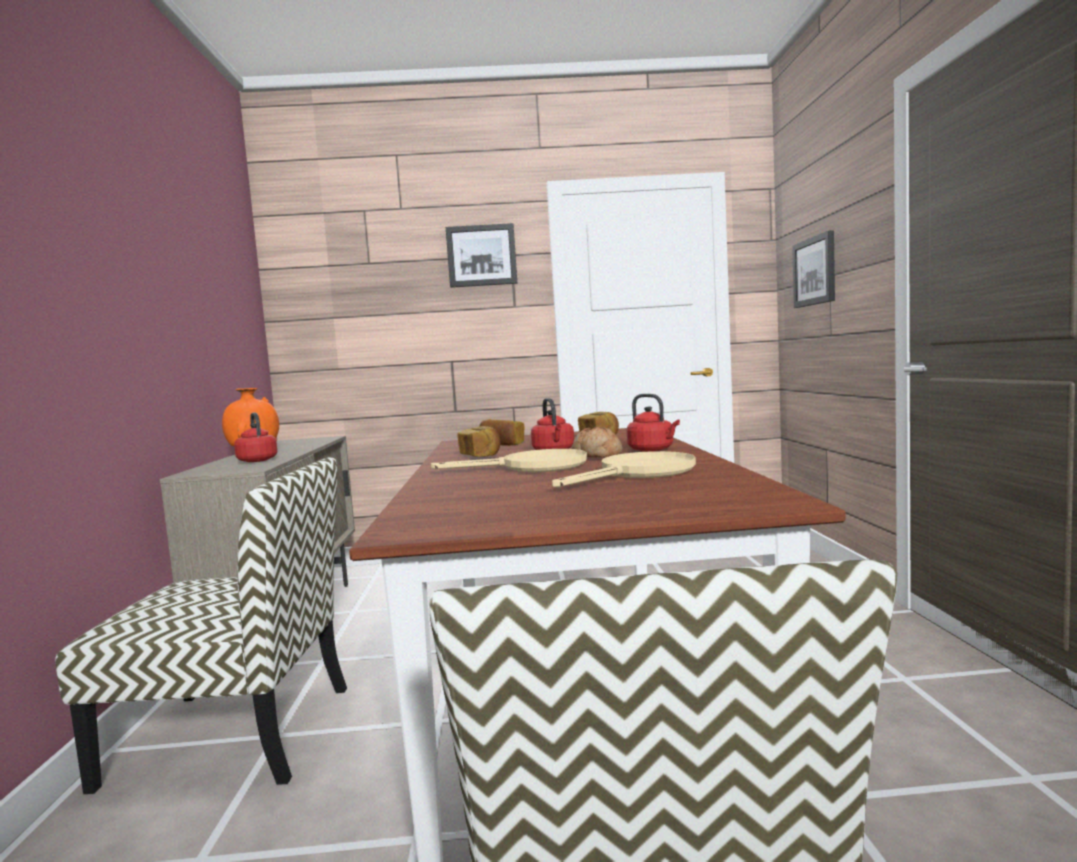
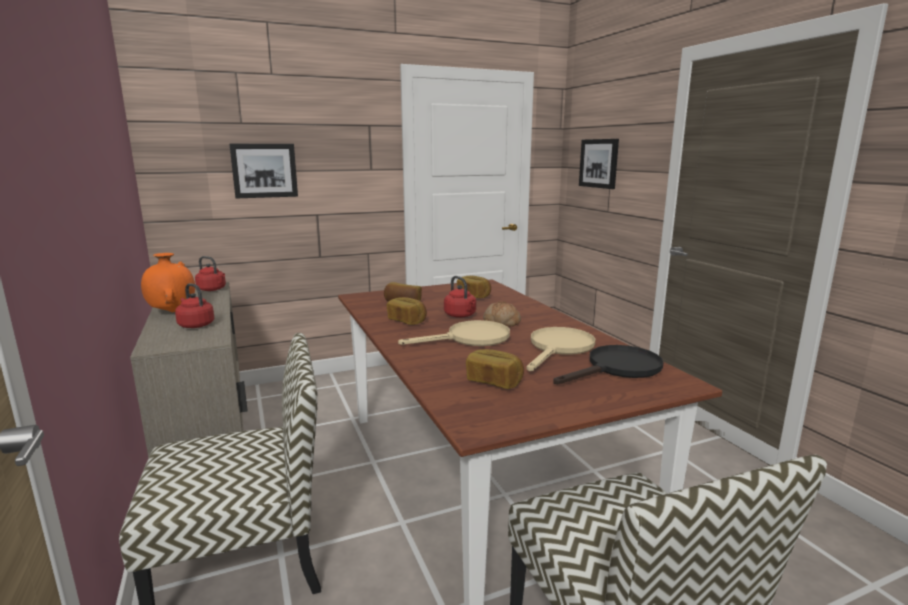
camera: 20 degrees left, 10 degrees up
(481, 256) = (345, 124): picture -> picture (264, 170)
(498, 497) = (494, 381): none -> bread
(653, 450) = (535, 316): red kettle -> red kettle (213, 289)
(695, 489) = (617, 368): none -> black frying pan

